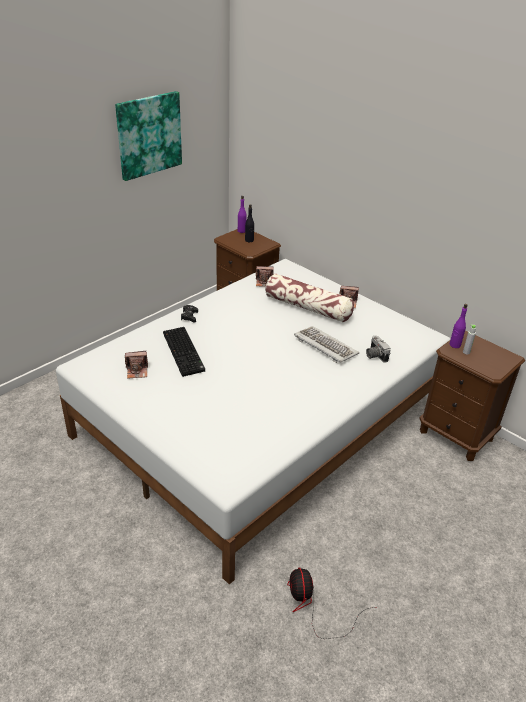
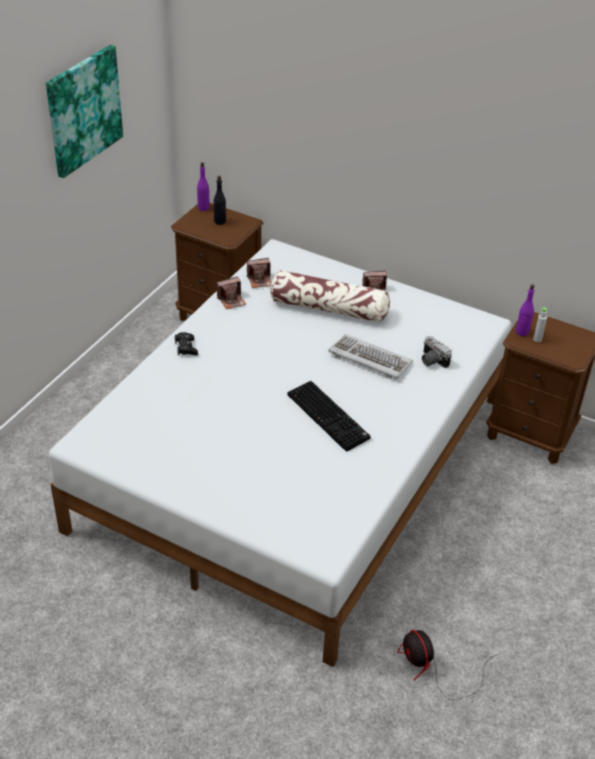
camera: 15 degrees left, 5 degrees up
(137, 371) = (156, 437): camera -> camera (231, 300)
(184, 352) = (203, 399): keyboard -> keyboard (330, 416)

